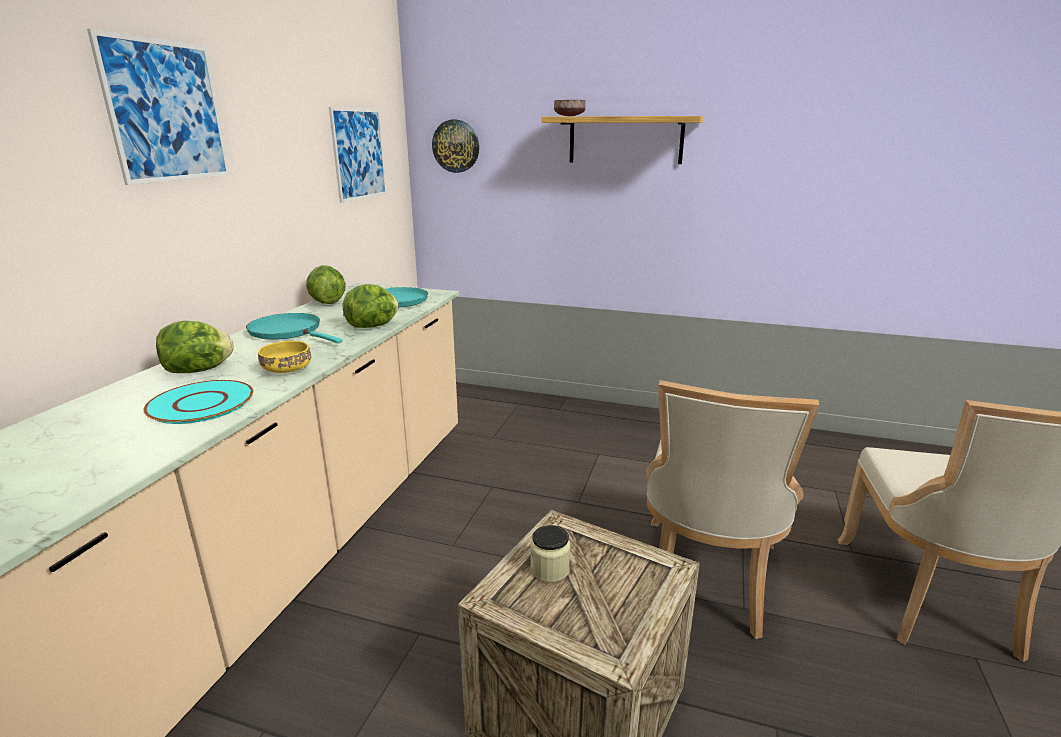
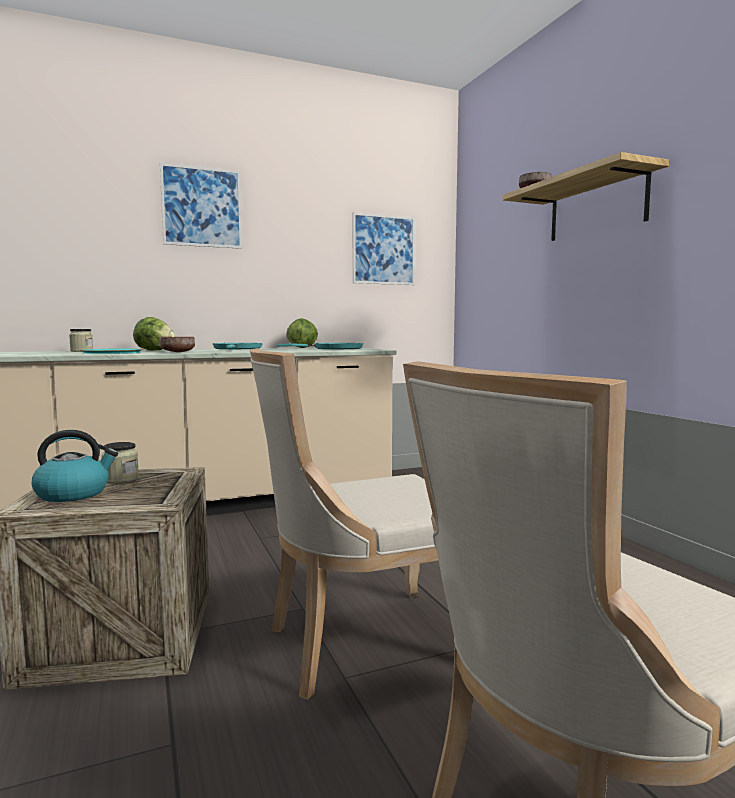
camera: 50 degrees right, 15 degrees down
(88, 413) = (81, 351): none -> jar
(288, 369) = (177, 352): yellow bowl -> brown bowl
(373, 326) = (278, 350): lettuce -> none
(456, 146) = (480, 243): wall clock -> none
(583, 612) = (74, 493): none -> kettle

